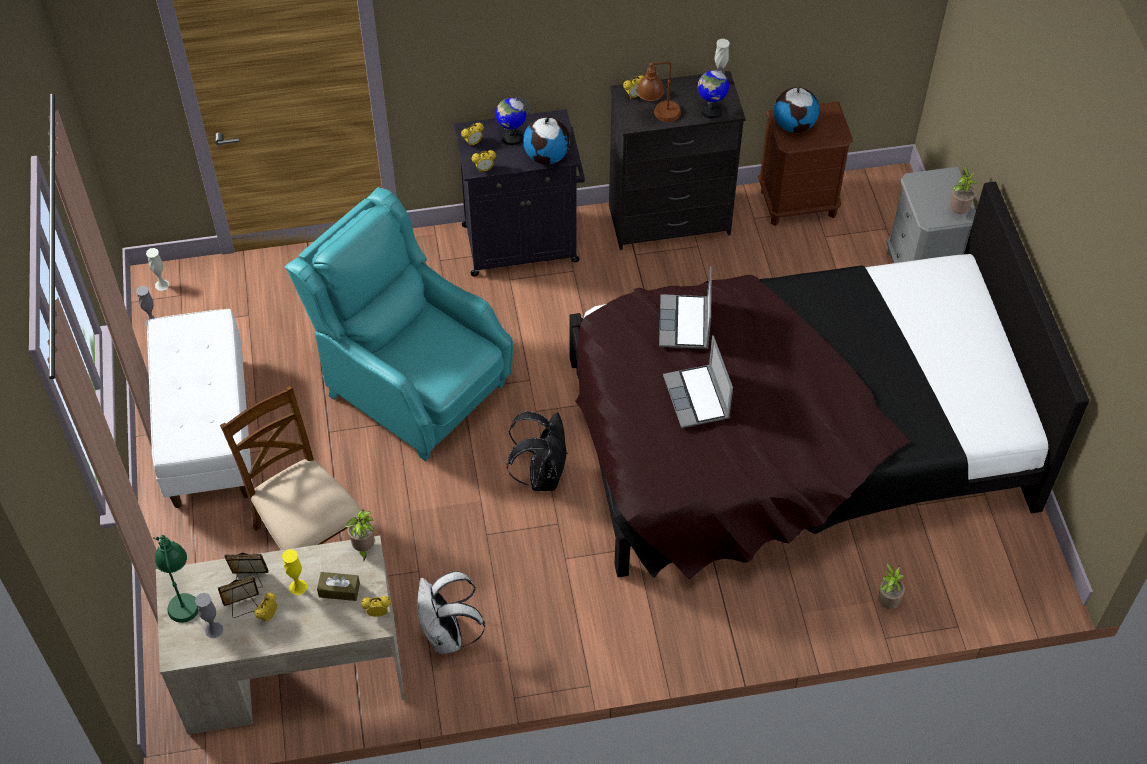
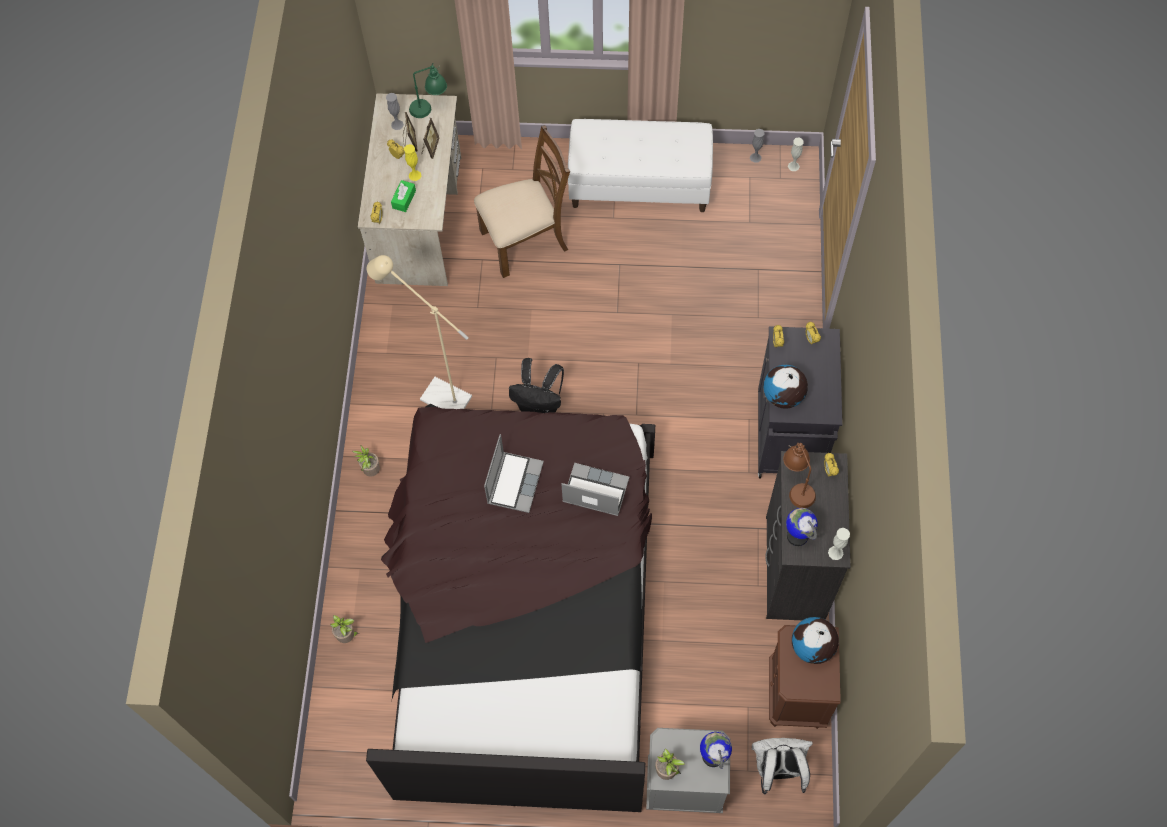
camera: 105 degrees right, 10 degrees up
(339, 590) = (404, 199): brown tissue box -> green tissue box
(363, 548) = (433, 218): potted plant -> potted plant (371, 471)
(413, 386) = (650, 328): turquoise armchair -> none
(447, 636) = (417, 318): white backpack -> white backpack (777, 770)
(512, 137) = (813, 372): globe -> globe (713, 755)
(552, 585) = (438, 394): none -> beige floor lamp
(697, 398) = (514, 482): laptop -> laptop turned 105 degrees clockwise

